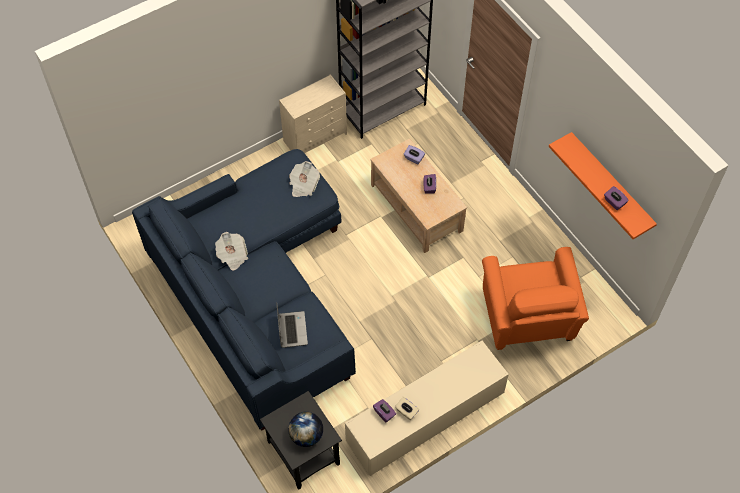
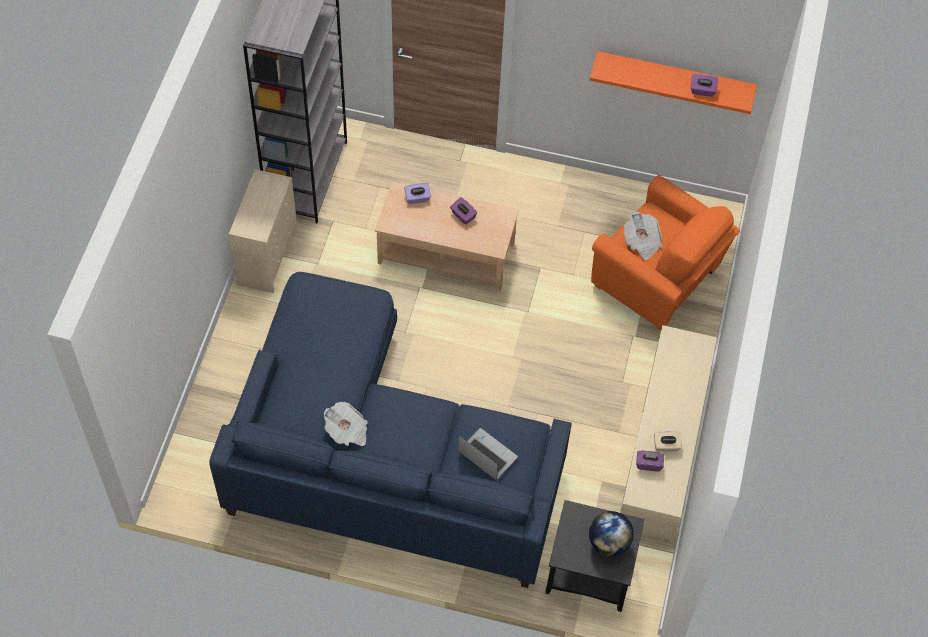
camera: 45 degrees left, 0 degrees up
(303, 185) = (345, 304): newspaper -> newspaper (642, 242)

